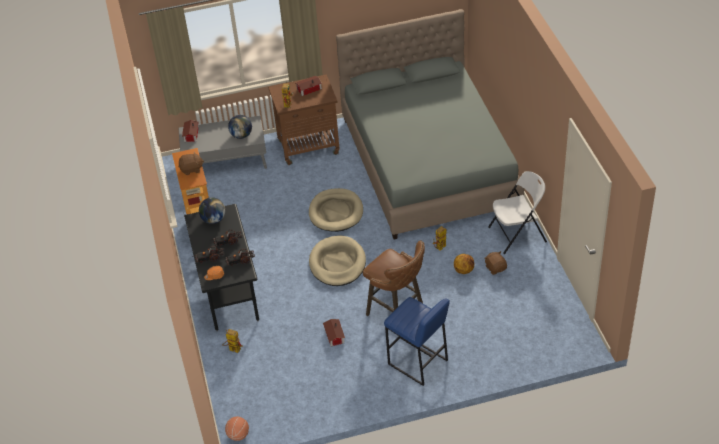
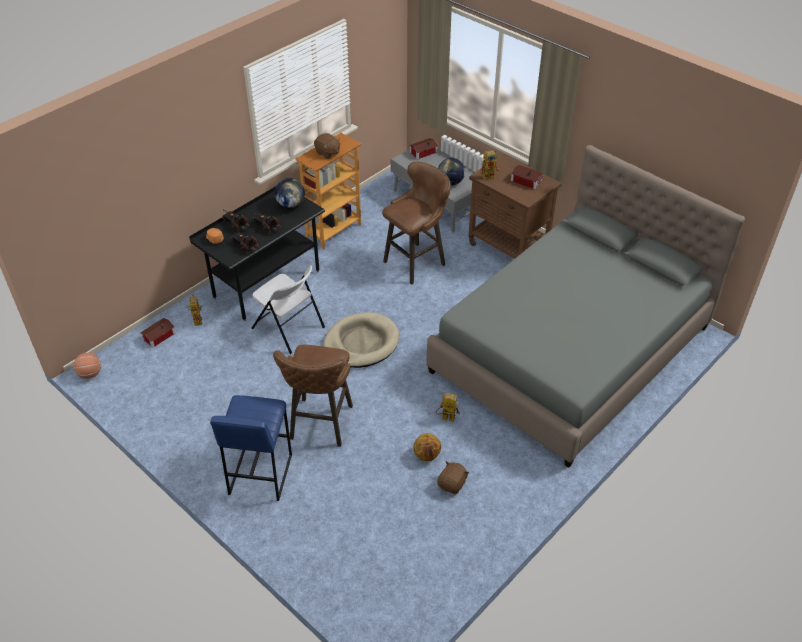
camera: 55 degrees right, 0 degrees up
(280, 201) = (416, 262): none -> brown stool
(334, 336) = (257, 386): toy house -> toy house (158, 336)
(336, 212) = (433, 309): beige dog bed -> none
(517, 234) = (523, 482): white chair -> white chair (288, 328)

